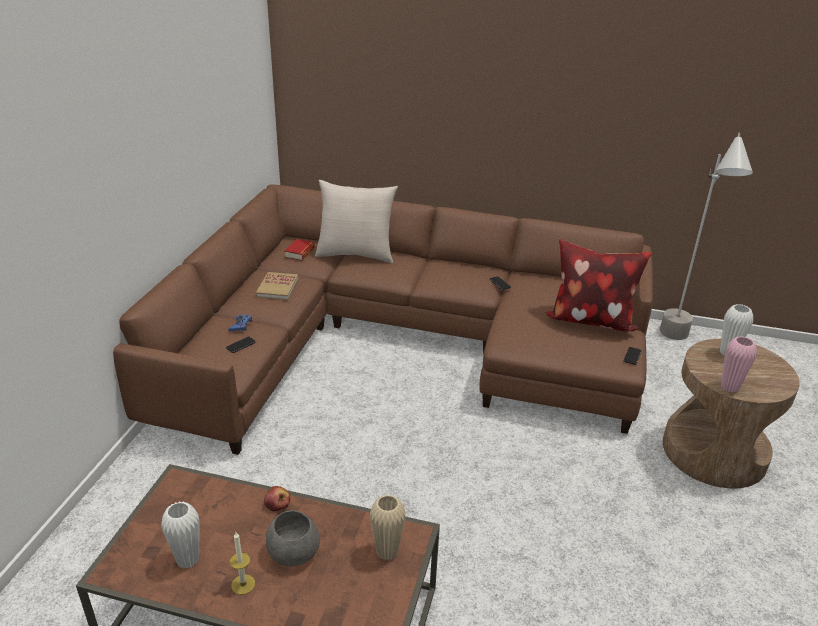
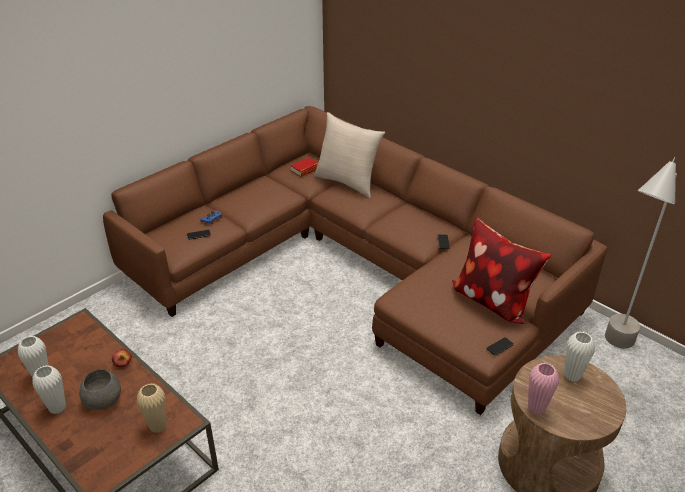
camera: 30 degrees right, 5 degrees up
(243, 584) = (57, 407): candle -> white vase
(277, 288) = (263, 195): book -> none

